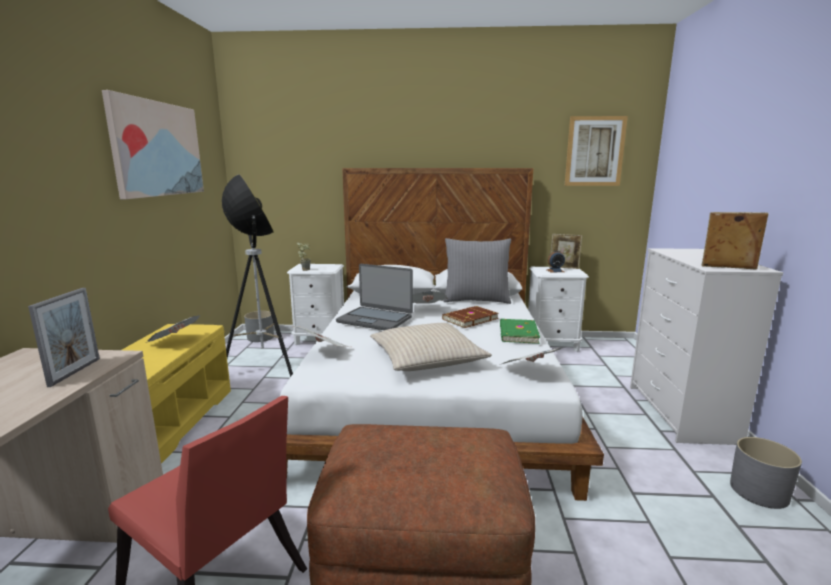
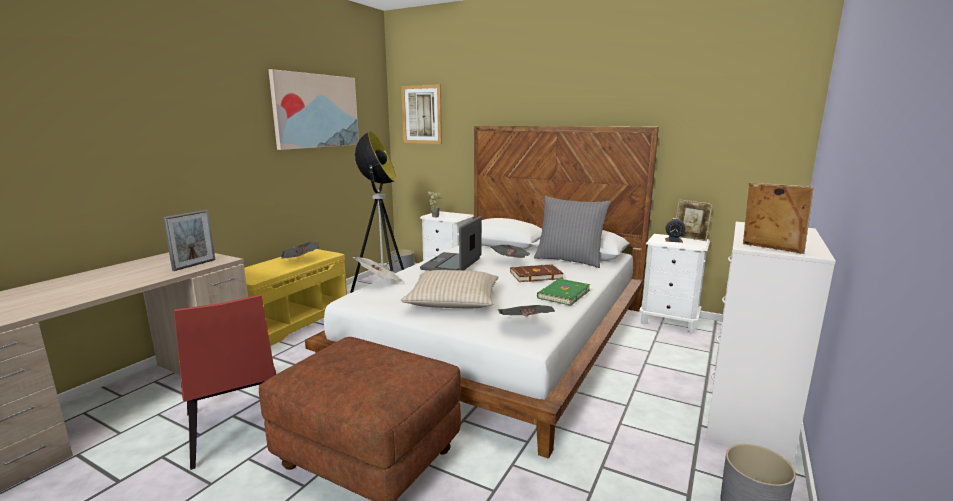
camera: 25 degrees right, 0 degrees up
(375, 319) = (452, 264): laptop -> laptop turned 60 degrees clockwise
(594, 151) = (736, 108): picture -> picture (422, 114)

